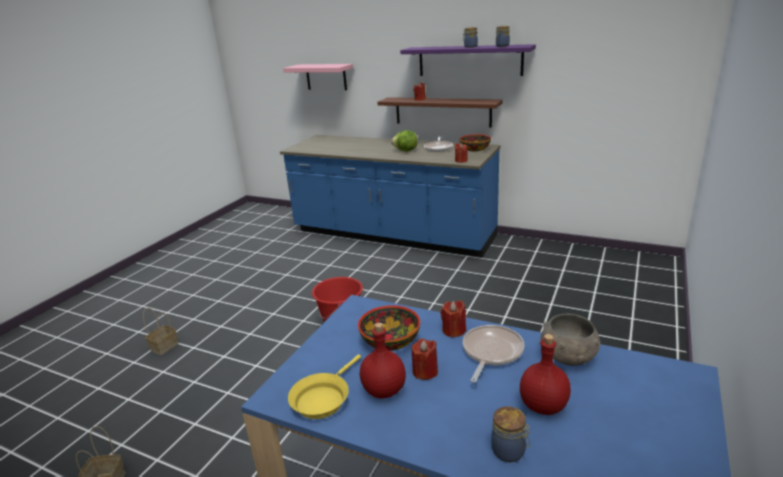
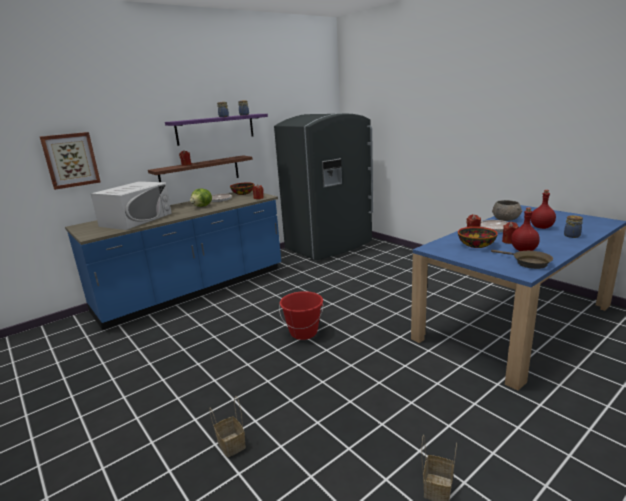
camera: 65 degrees left, 5 degrees down
(323, 398) = (528, 262): yellow frying pan -> brown frying pan
(326, 77) = (71, 160): pink shelf -> picture
(345, 145) = (136, 220): none -> white microwave
(595, 267) = (330, 246): none -> grey fridge

